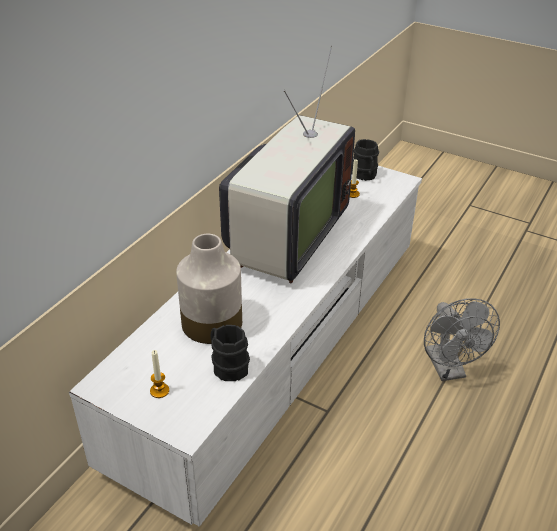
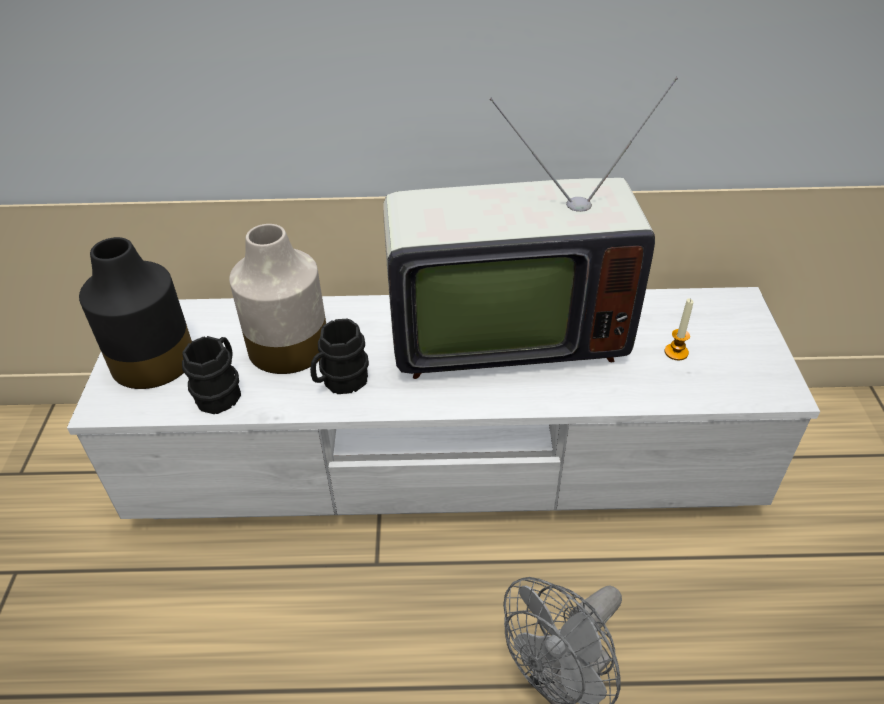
camera: 60 degrees right, 5 degrees up
(159, 391) = (153, 358): candle -> black vase
(365, 176) = (740, 346): black mug -> black mug (340, 381)

